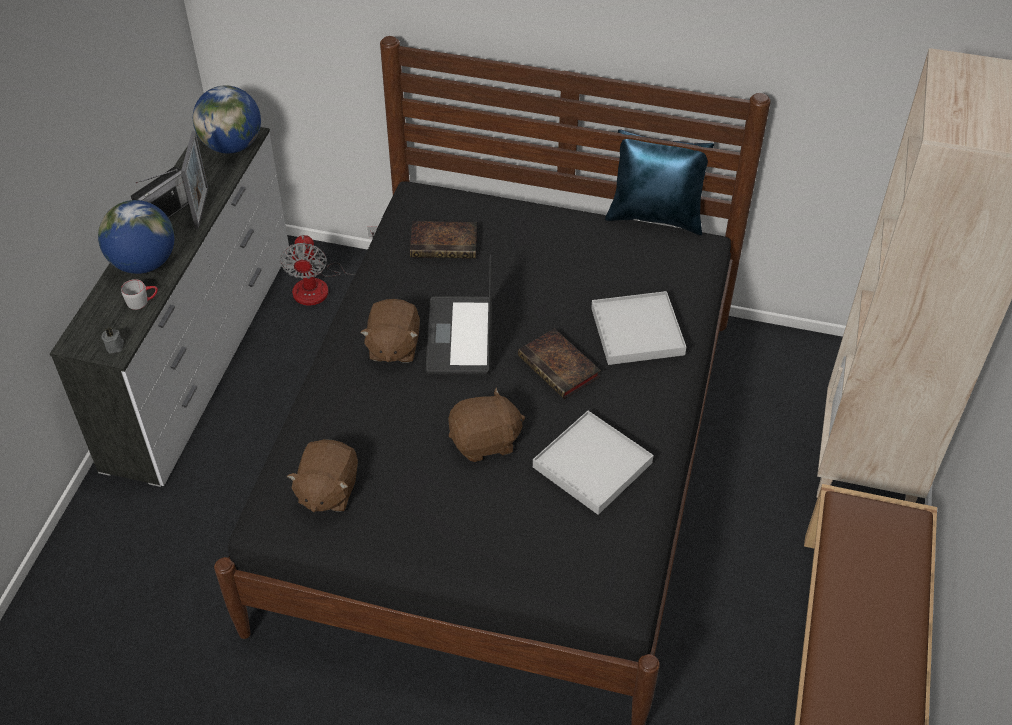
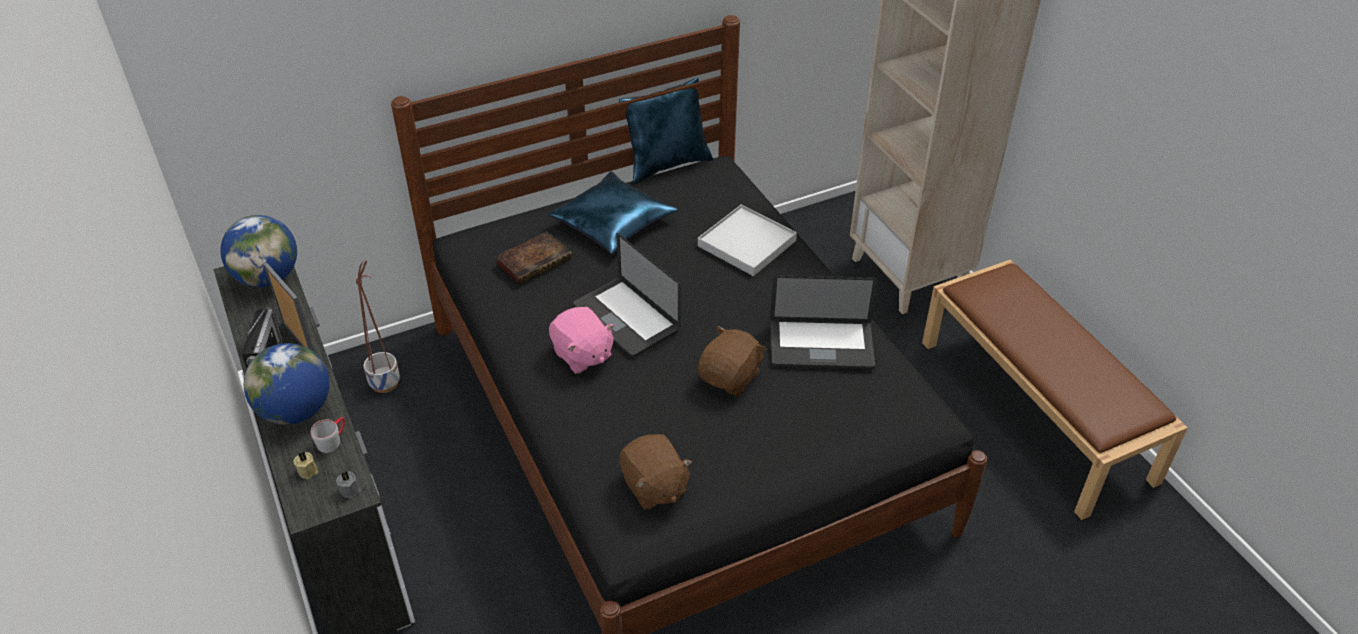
camera: 40 degrees left, 5 degrees down
(106, 313) = (308, 470): none -> beige candle
(322, 286) = (384, 383): fan -> planter
(393, 347) = (582, 355): brown plush toy -> pink plush toy
(544, 245) = (612, 222): none -> blue pillow
(560, 368) = (724, 297): book -> none
(592, 465) = (821, 346): white tray -> laptop

